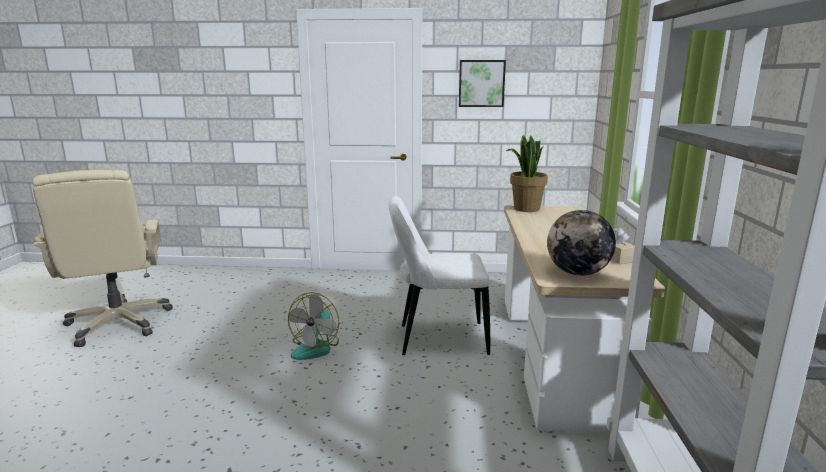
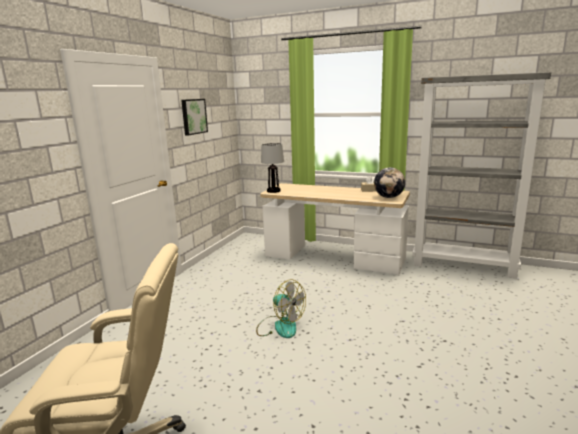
camera: 70 degrees left, 0 degrees up
(438, 339) = (297, 283): white chair -> none
(526, 209) = (273, 191): potted plant -> table lamp

